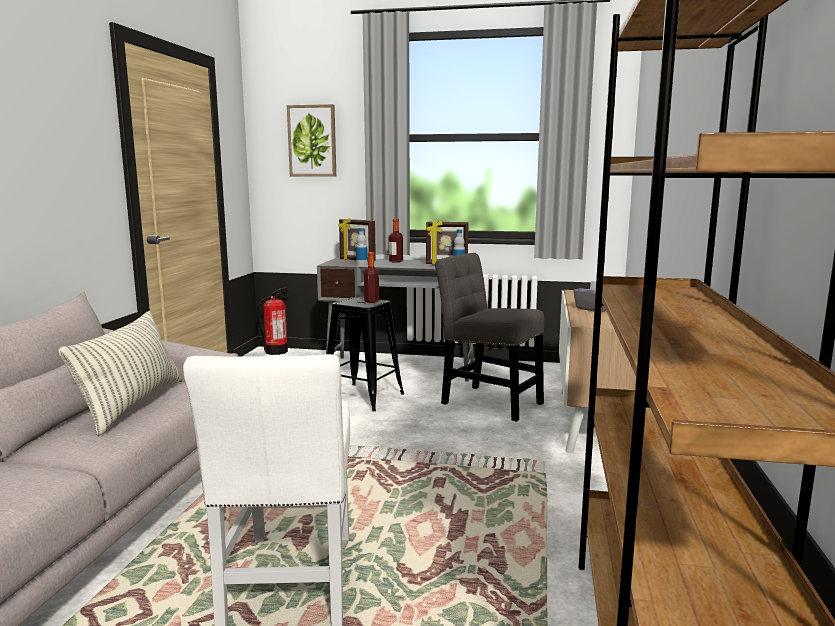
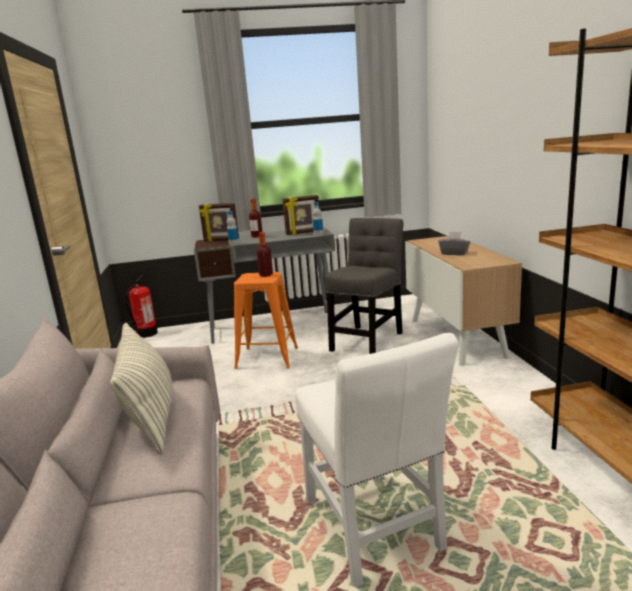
camera: 20 degrees left, 5 degrees up
(312, 141) = (154, 135): picture -> none
(363, 397) = (267, 358): black stool -> orange stool
(487, 402) = (368, 340): grey chair -> grey chair turned 105 degrees clockwise

